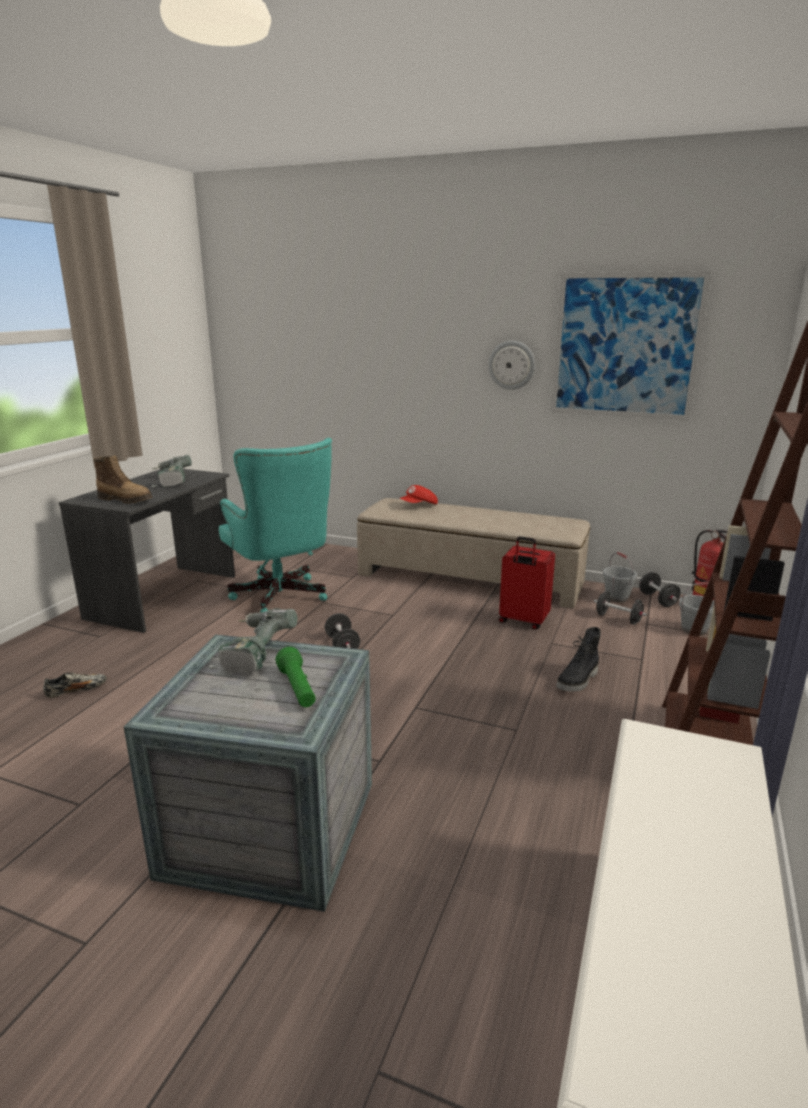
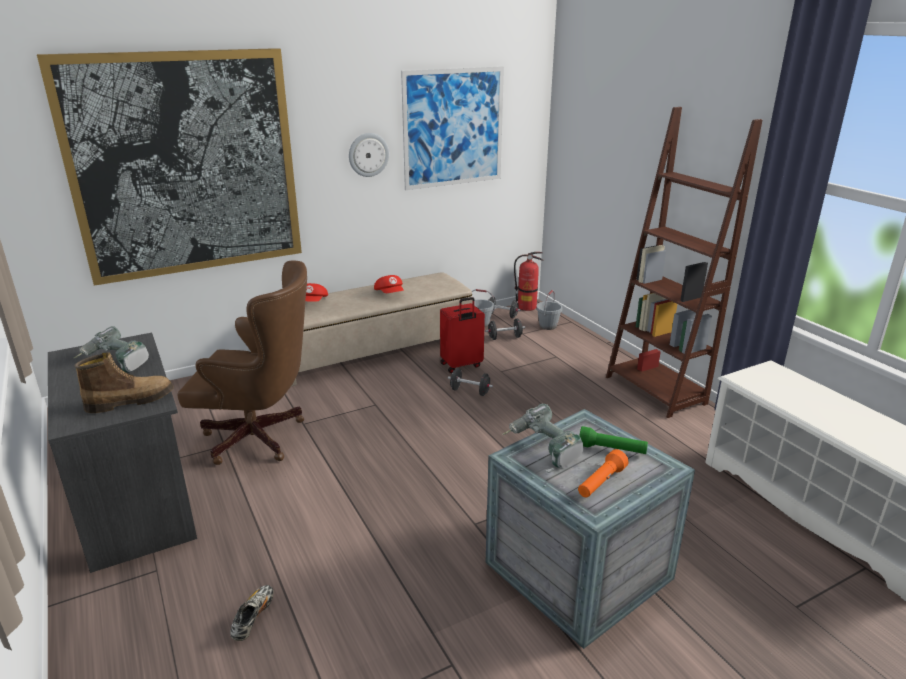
camera: 50 degrees left, 5 degrees up
(221, 701) = (601, 483): none -> orange flashlight
(282, 598) = (261, 438): turquoise office chair -> brown office chair
(340, 352) = (185, 165): none -> picture
(342, 645) = (388, 445): black dumbbell -> black dumbbell (470, 391)
(492, 519) = (390, 294): none -> red cap
(578, 681) = (552, 386): black boot -> none

